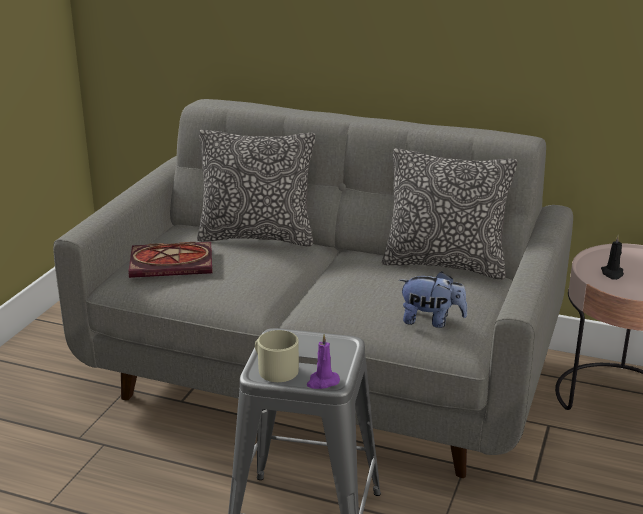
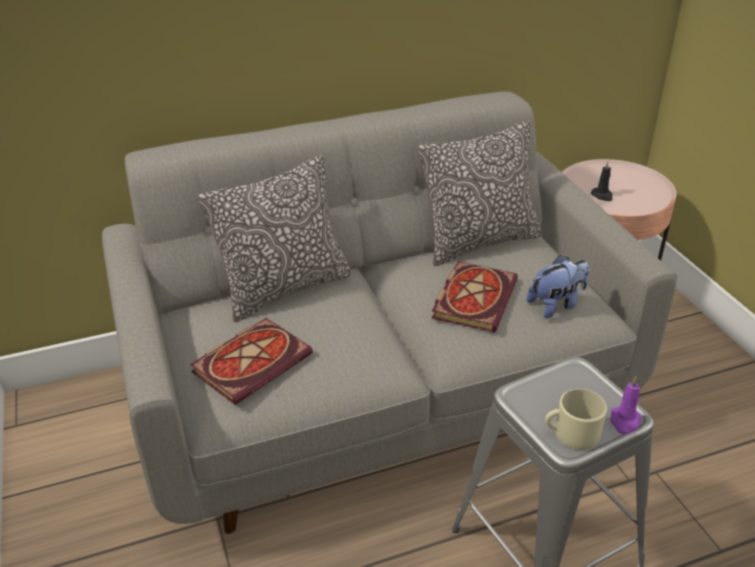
camera: 40 degrees left, 10 degrees up
(374, 291) = (473, 298): none -> book

